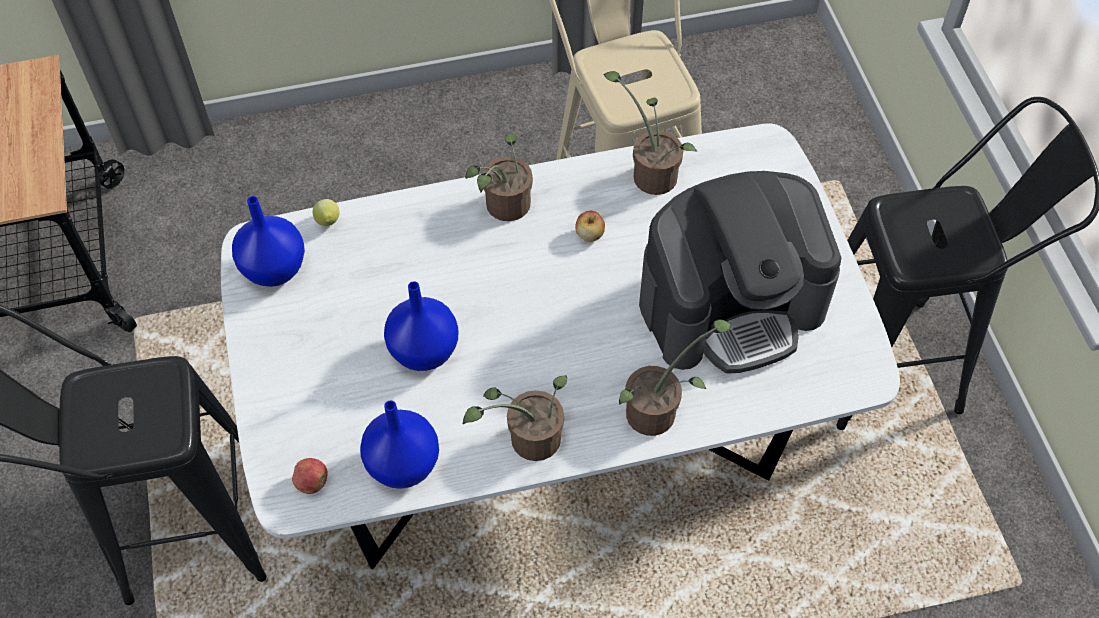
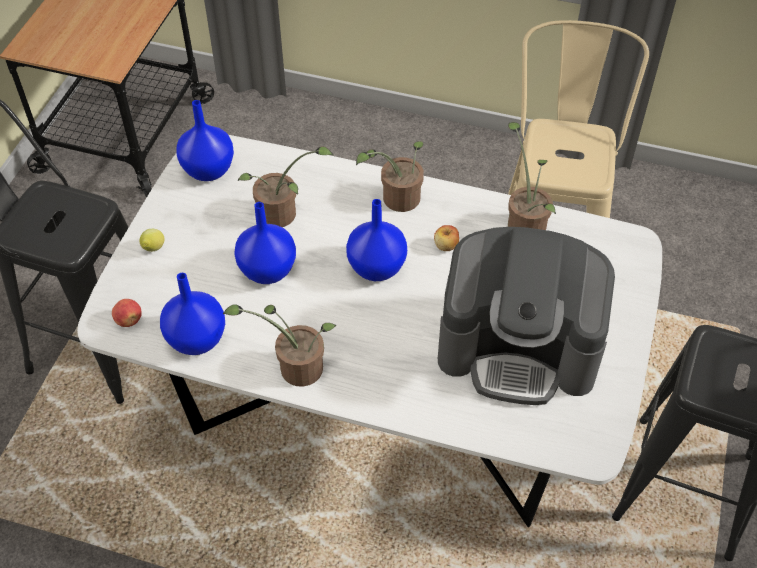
camera: 30 degrees right, 5 degrees down
(328, 222) = (266, 156): lemon -> lemon (153, 249)
(534, 292) = (376, 267): none -> blue vase
(658, 412) = (405, 395): potted plant -> potted plant (283, 215)

